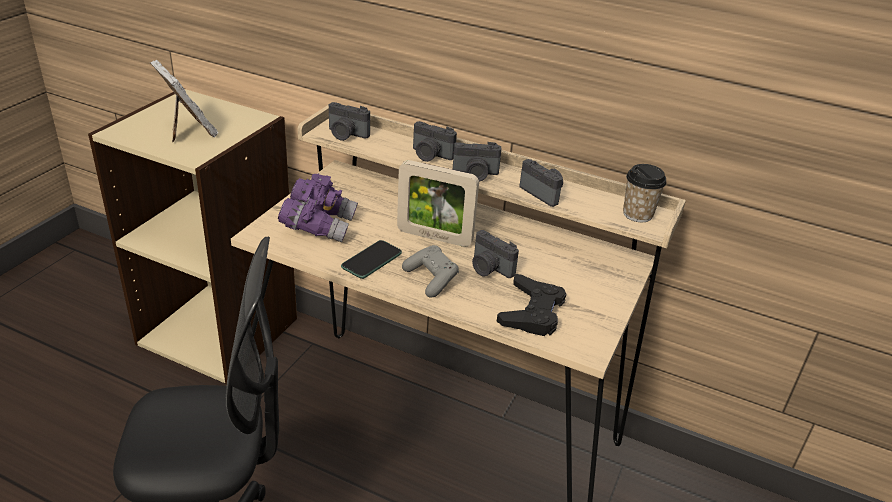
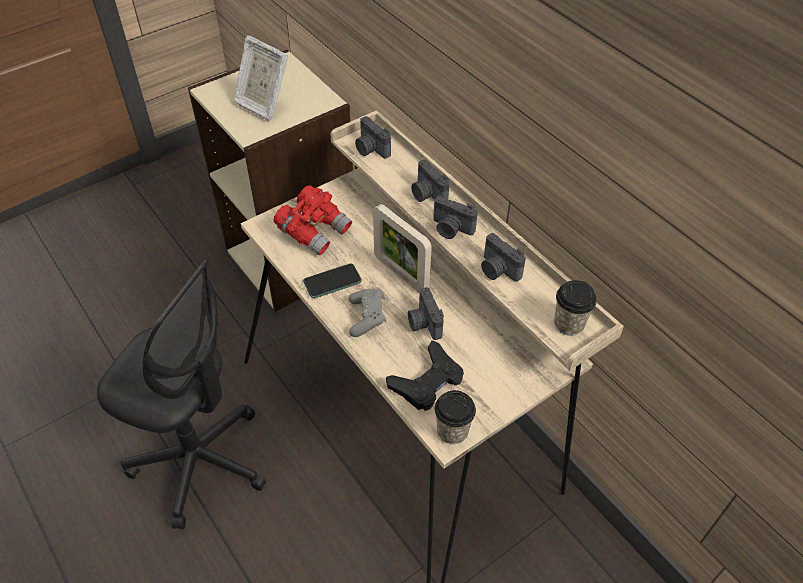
camera: 30 degrees right, 15 degrees up
(189, 132) = (263, 104): picture frame -> picture frame turned 135 degrees clockwise
(319, 225) = (314, 231): purple binoculars -> red binoculars
(543, 193) = (497, 270): camera -> camera turned 150 degrees clockwise
(589, 343) = (452, 431): none -> cup

